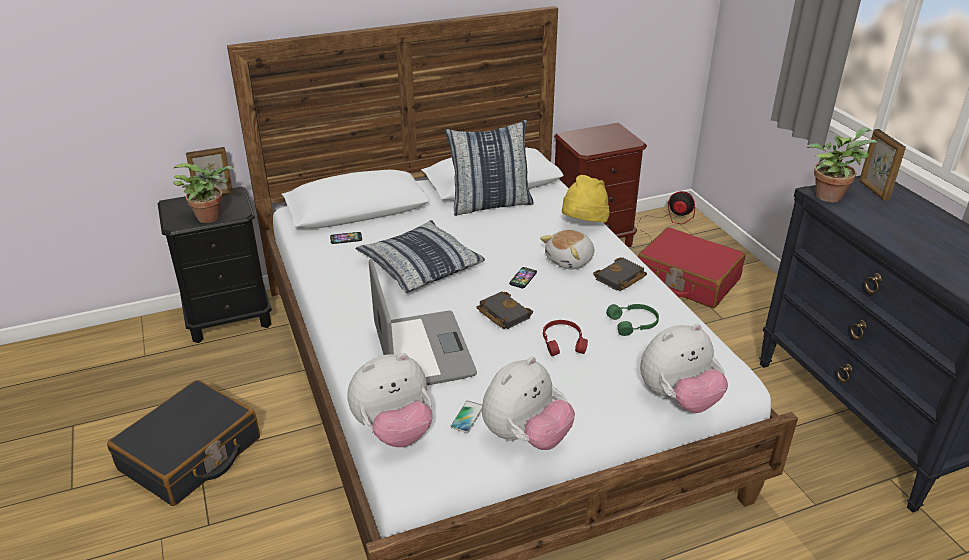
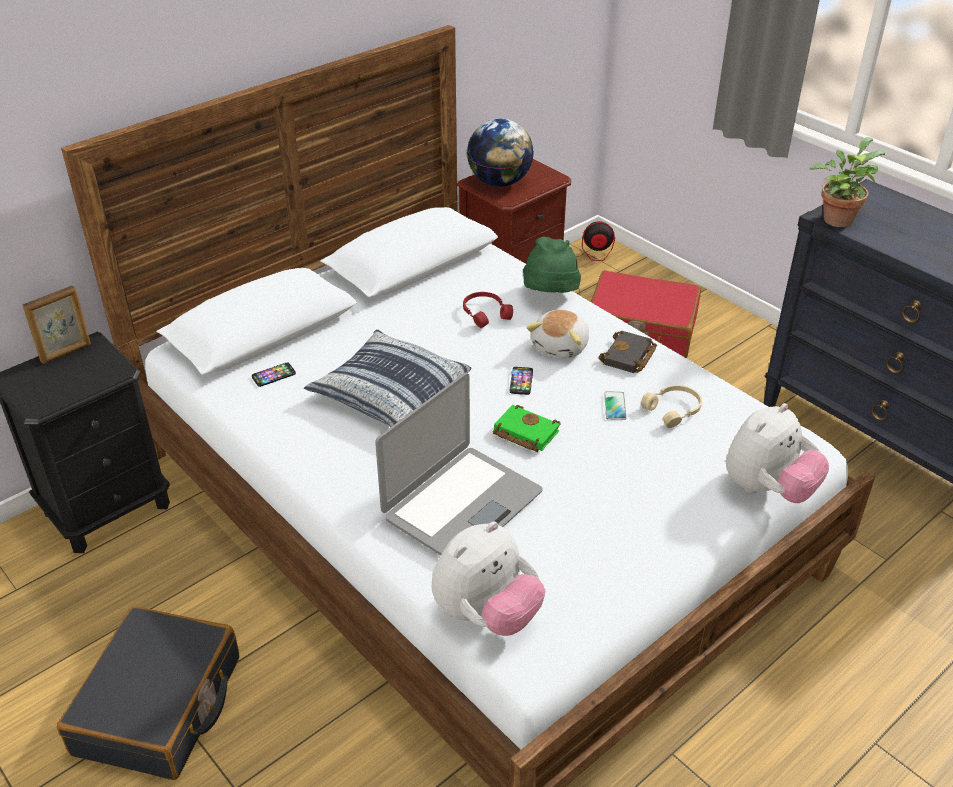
camera: 20 degrees left, 5 degrees up
(212, 217) = (83, 385): potted plant -> none
(422, 351) = (461, 504): laptop -> laptop turned 75 degrees clockwise
(467, 417) = (560, 574): phone -> phone (615, 406)
(490, 204) = (426, 291): pillow -> none
(502, 314) = (523, 433): black book -> green book
(525, 437) = (636, 579): plush toy -> none
(563, 342) = (611, 452): red headphones -> red headphones (485, 313)
(583, 224) = (549, 296): yellow hat -> green hat
(586, 139) = (499, 182): none -> globe
(634, 324) = (674, 410): green headphones -> beige headphones
(873, 190) = (876, 204): picture frame -> none

